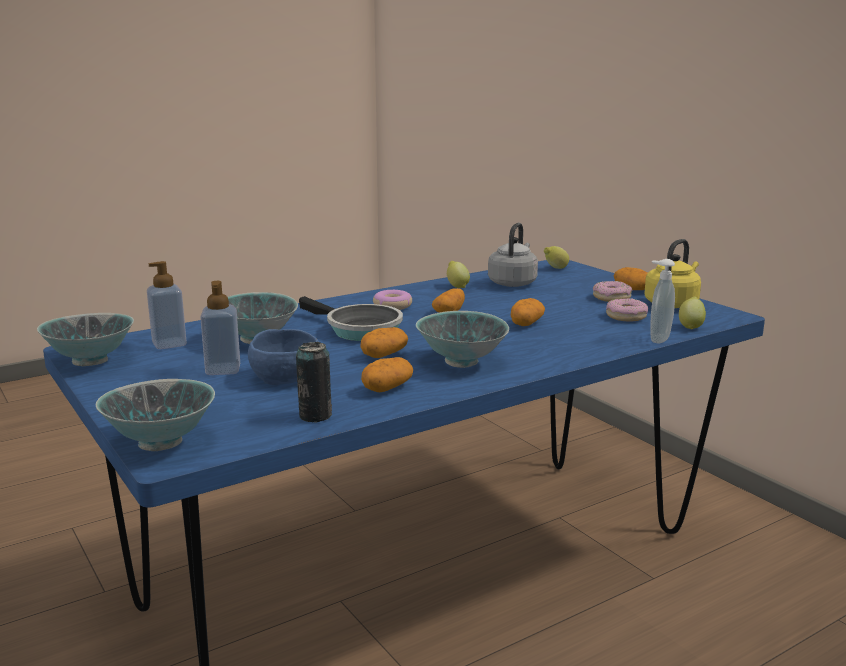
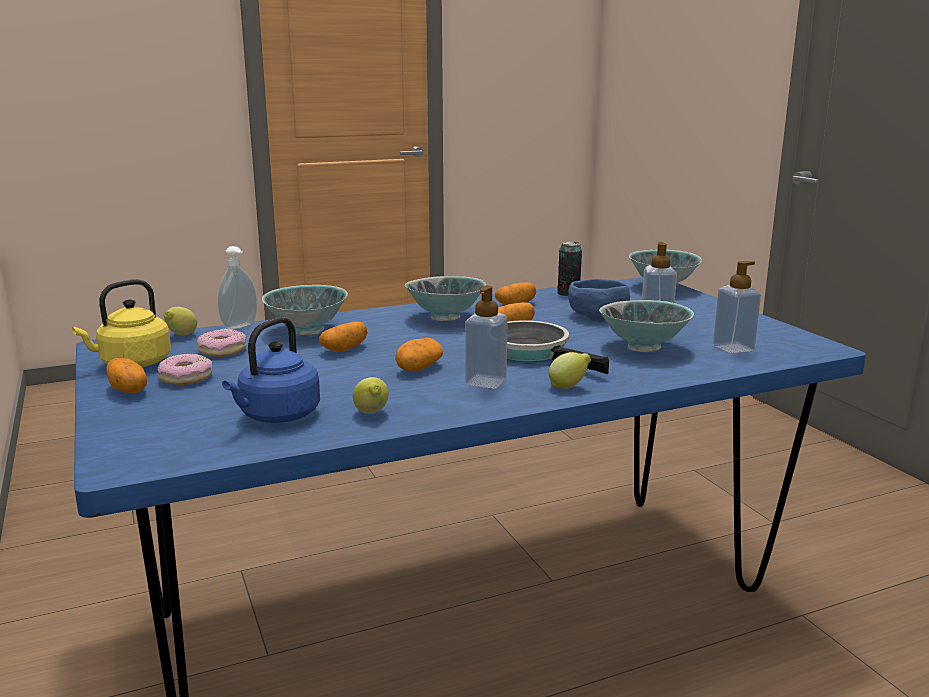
camera: 170 degrees left, 0 degrees up
(90, 362) = (789, 335): bowl -> bowl (307, 331)
(392, 306) = (486, 382): donut -> soap dispenser
(513, 283) = (277, 416): grey kettle -> blue kettle
(555, 268) = (153, 449): lemon -> lemon (568, 387)

